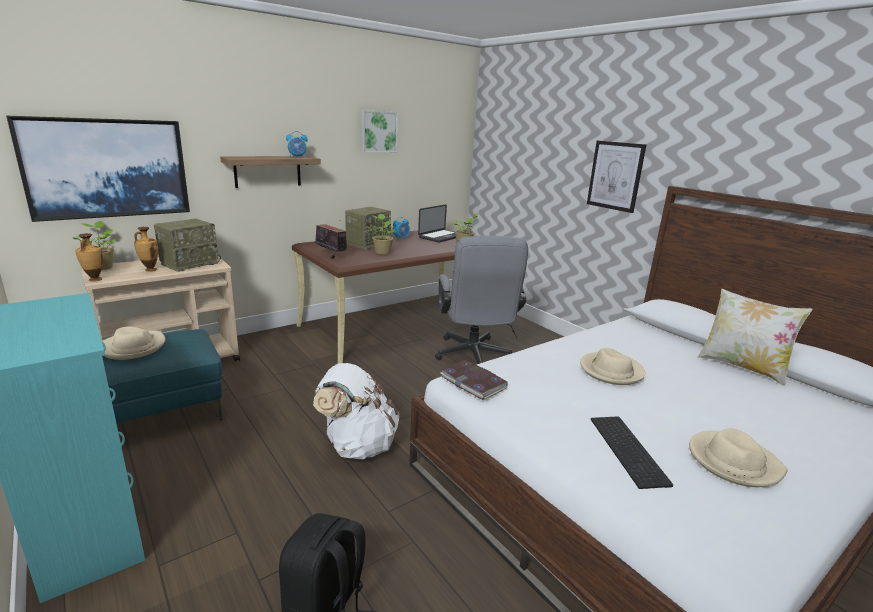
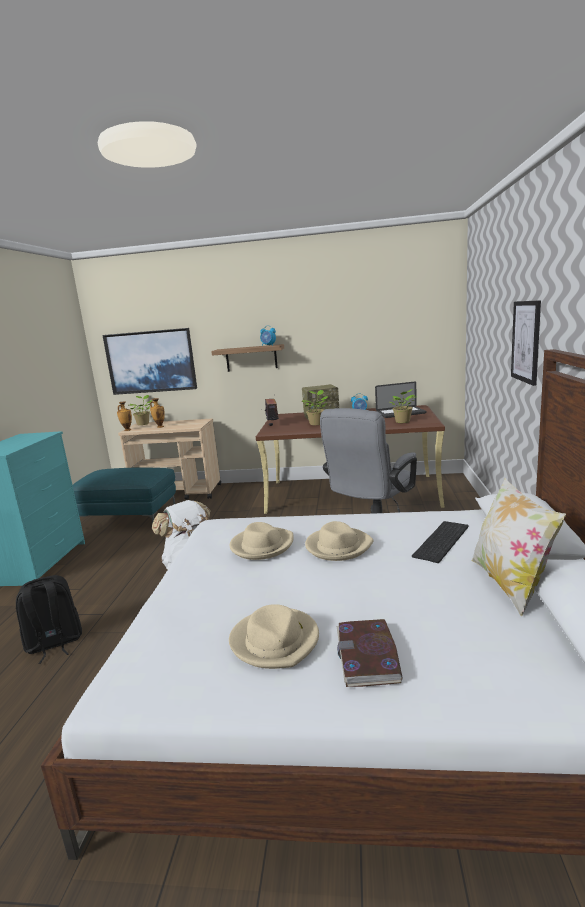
camera: 45 degrees right, 5 degrees down
(133, 347) = (117, 472): beige hat -> beige hat (262, 546)
(190, 263) = (185, 424): radio -> none
(378, 131) = (348, 317): picture -> none
(473, 382) = (217, 526): book -> book (368, 655)
(630, 450) = (217, 600): keyboard -> keyboard (442, 542)

